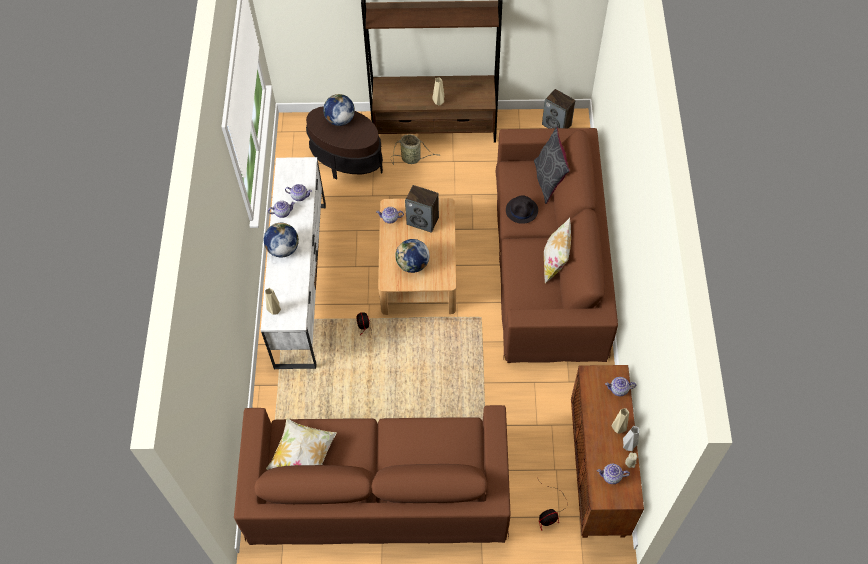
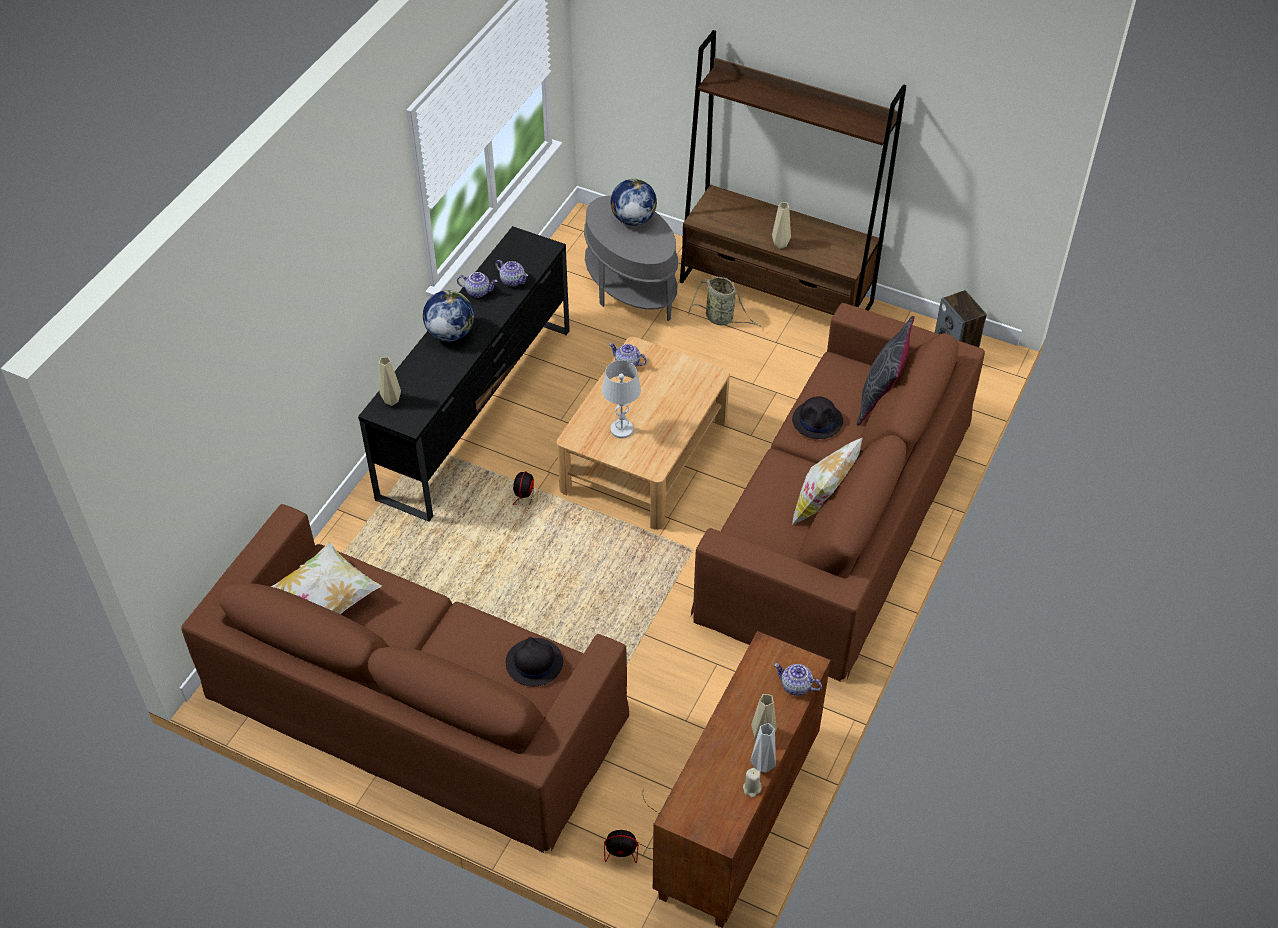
camera: 25 degrees right, 10 degrees down
(301, 282) = (477, 411): white tv stand -> black tv stand
(347, 161) = (631, 290): brown side table -> grey side table
(413, 264) = (621, 430): globe -> white table lamp
(423, 221) = (670, 382): speaker -> none
(450, 437) = (534, 663): none -> black hat
(612, 476) = (712, 794): teapot -> none

